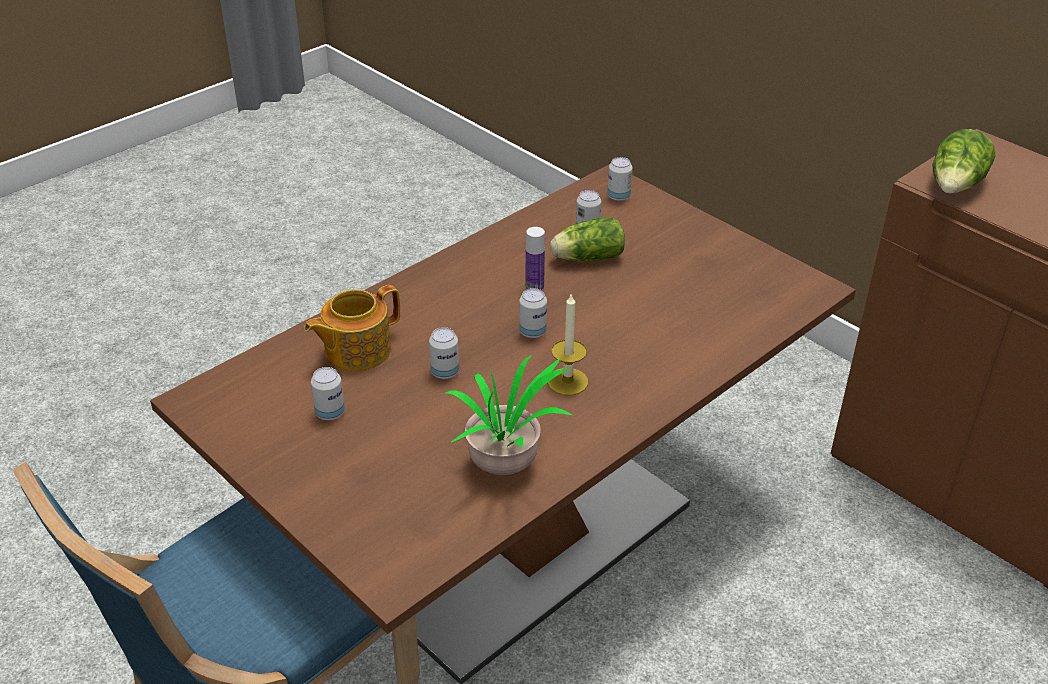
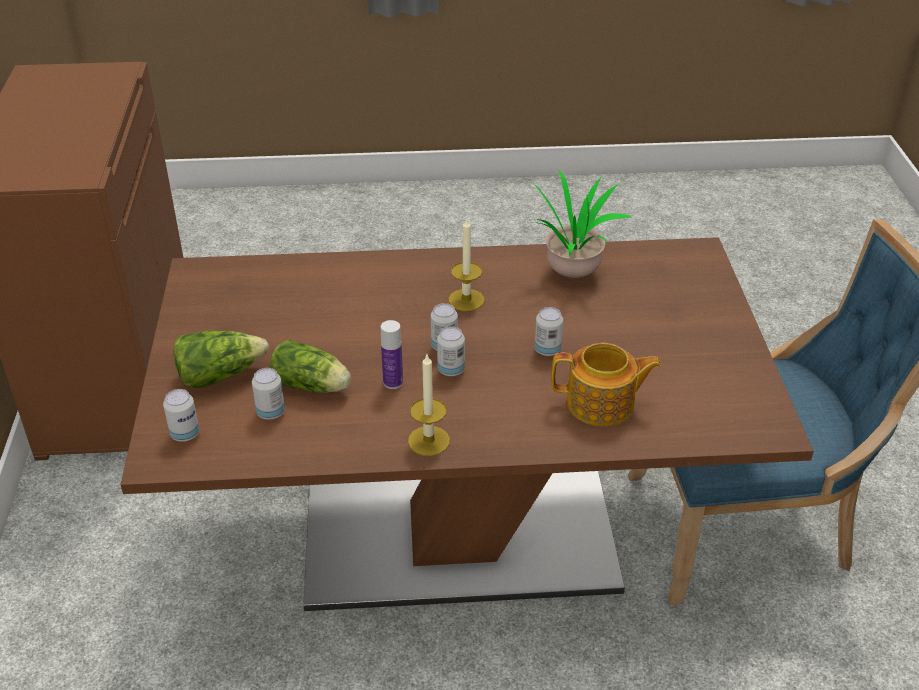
camera: 140 degrees left, 0 degrees up
(330, 413) = (664, 363): can -> can (451, 370)
(459, 265) = (429, 441): none -> candle
(956, 187) = (76, 165): lettuce -> lettuce (219, 375)

